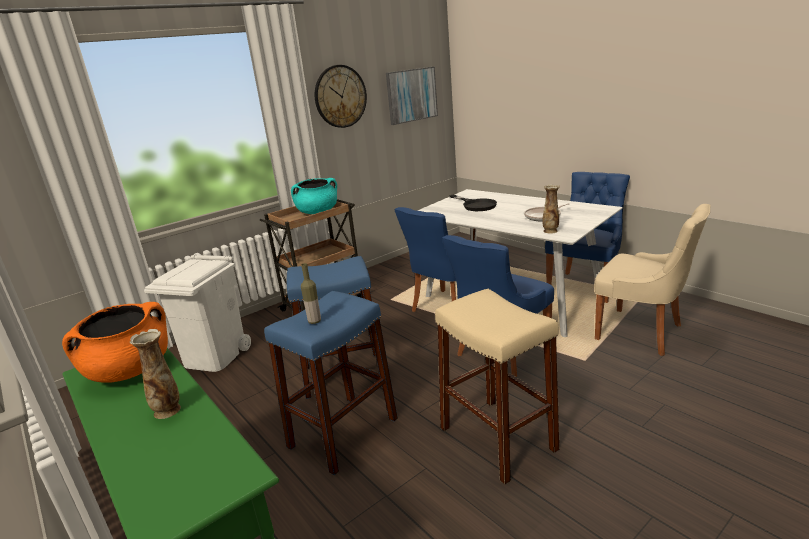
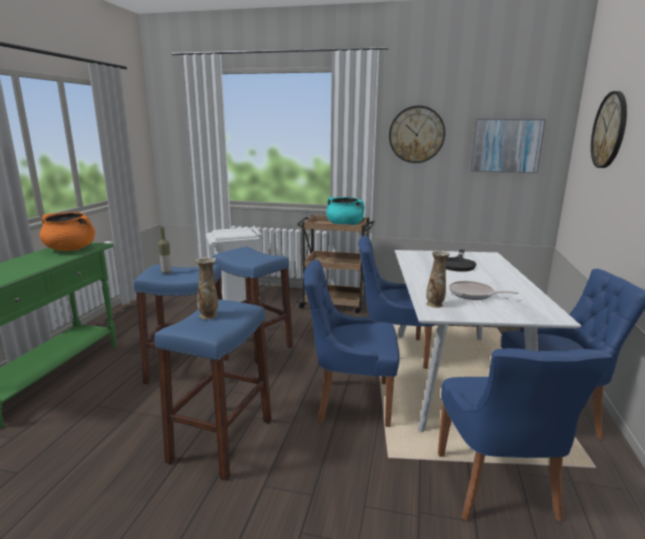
camera: 50 degrees right, 5 degrees down
(168, 410) = (28, 266): vase -> vase (209, 315)
(497, 438) = (222, 440): beige stool -> blue stool
(515, 70) = (609, 130): none -> wall clock
(642, 333) = (498, 488): beige chair -> blue chair

